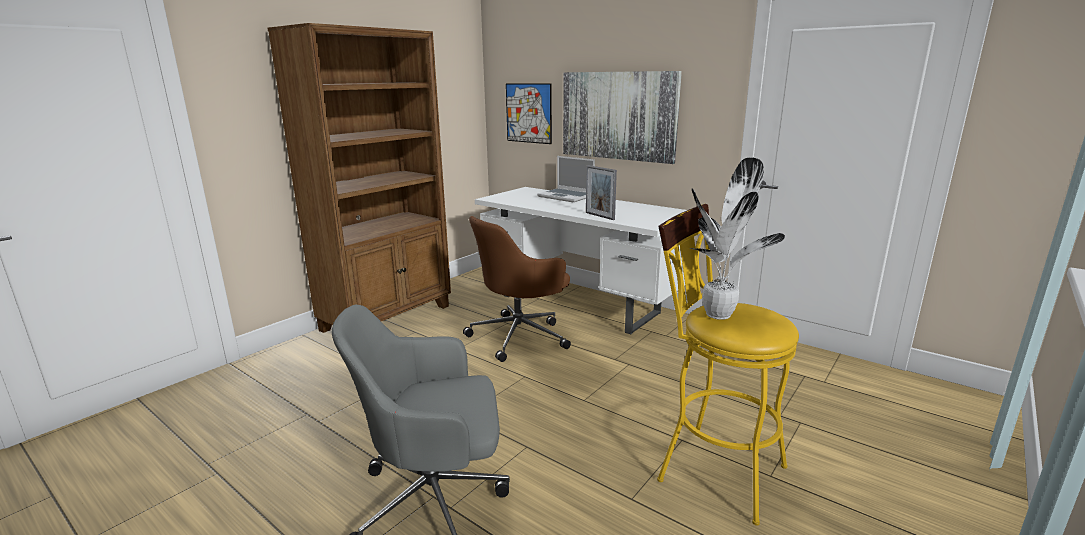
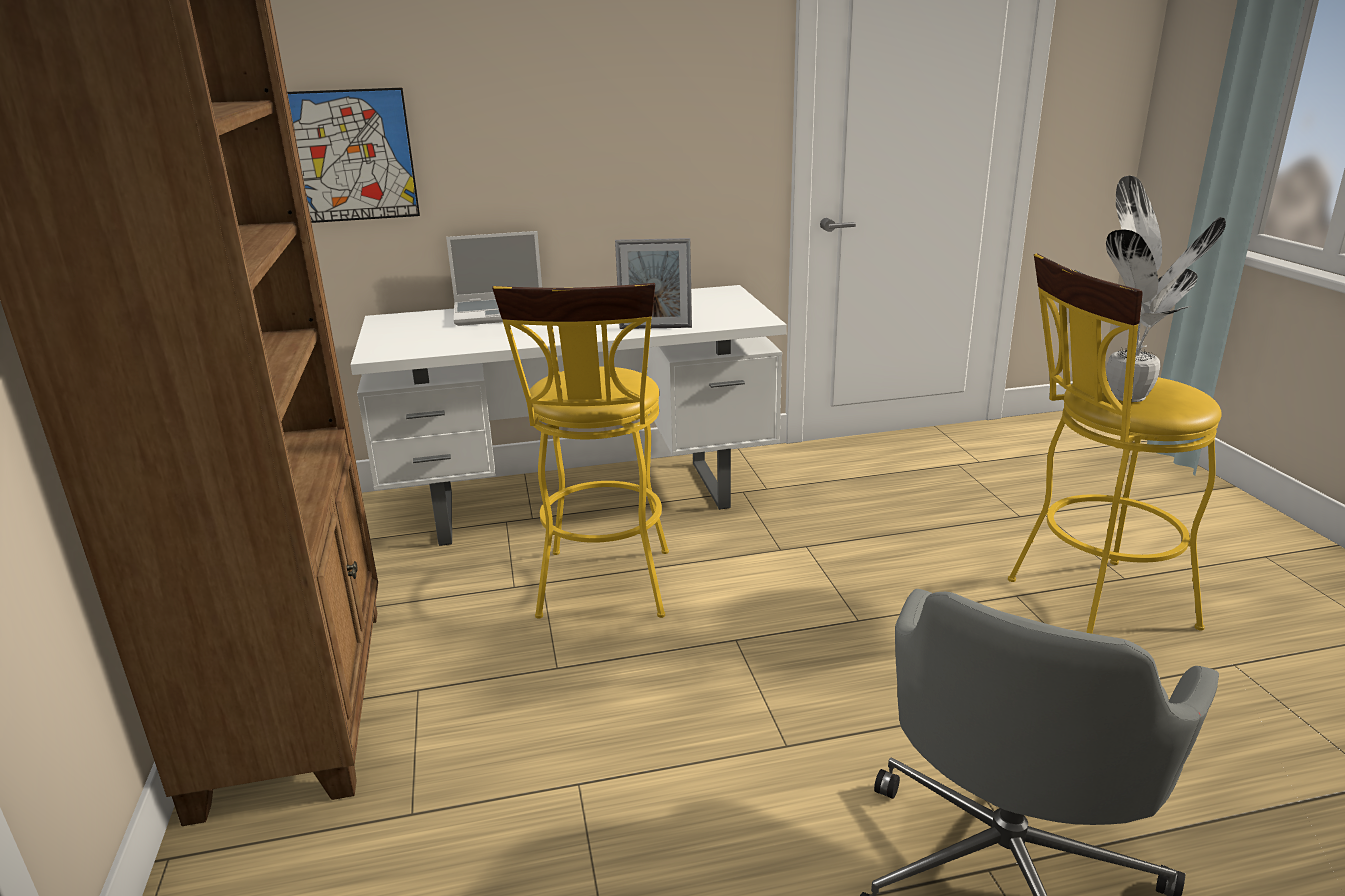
camera: 50 degrees left, 5 degrees up
(520, 336) = (604, 590): brown office chair -> yellow stool
(618, 116) = (571, 142): picture -> none

